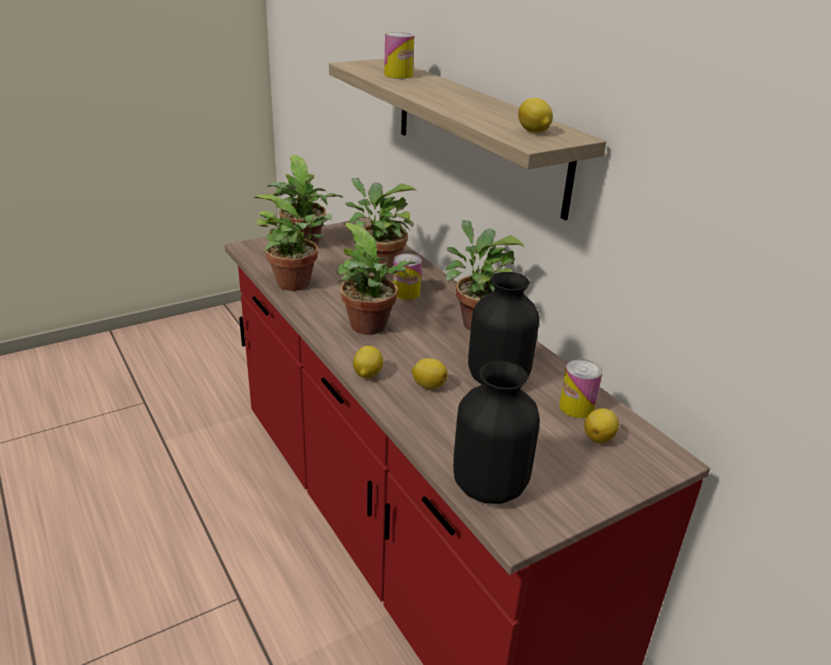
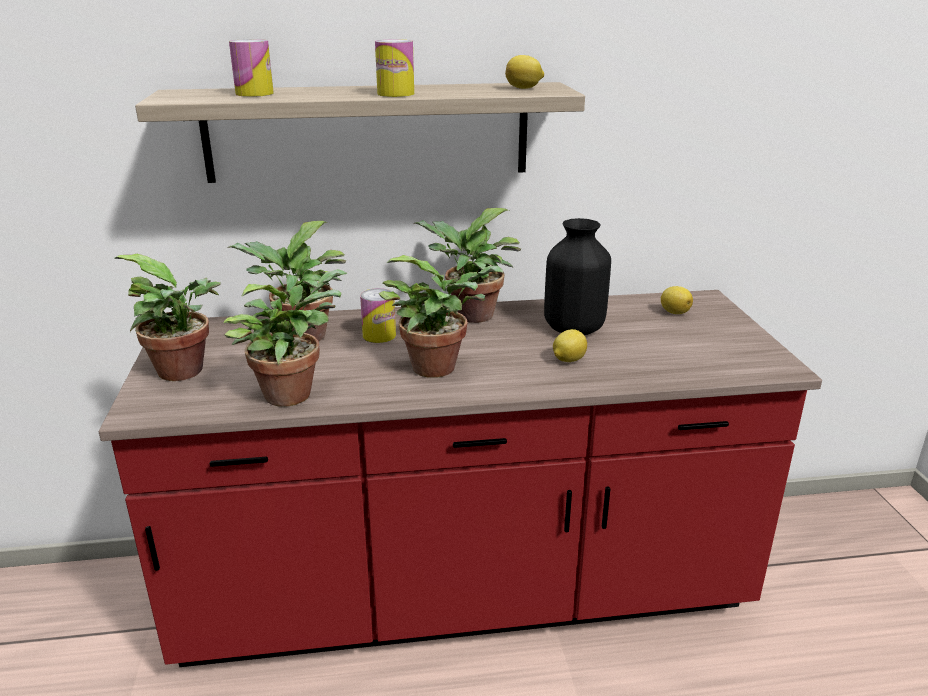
camera: 65 degrees left, 5 degrees down
(367, 374) = (532, 386): lemon -> none
(490, 486) = (728, 365): black vase -> none
(576, 407) = (630, 310): can -> can (395, 94)

